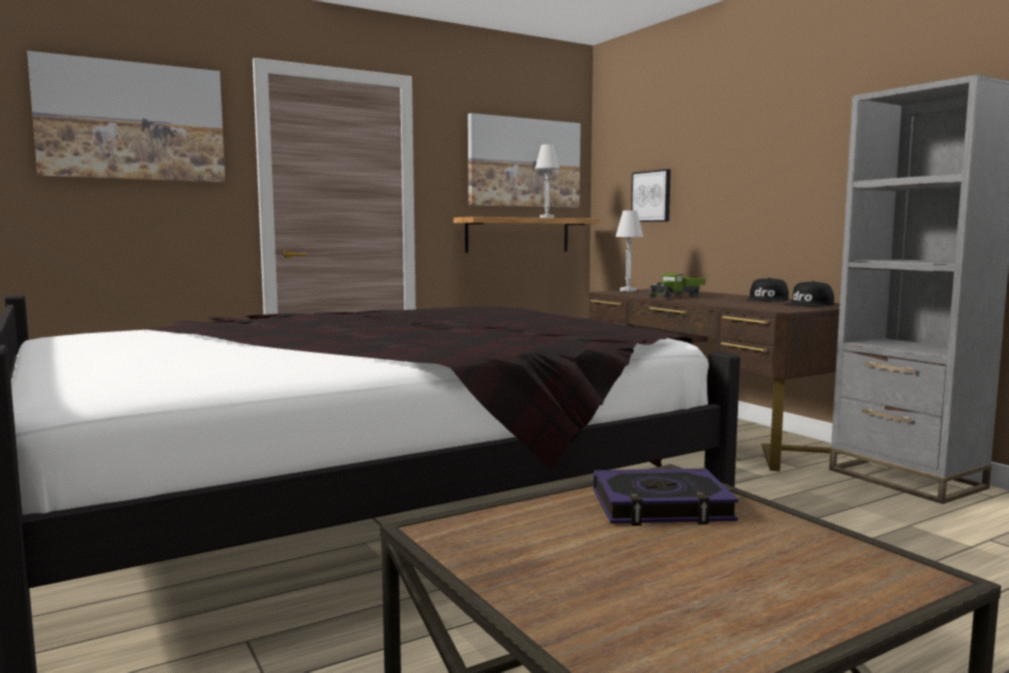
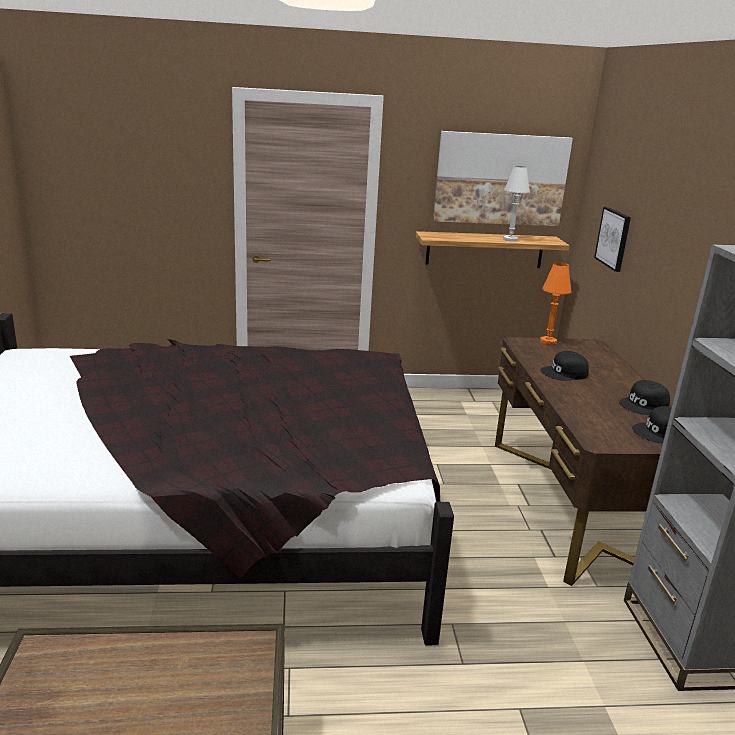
camera: 25 degrees right, 15 degrees up
(132, 121) = (133, 147): picture -> none
(628, 290) = (548, 341): white table lamp -> orange table lamp
(661, 506) = (199, 680): book -> none
(677, 297) = (564, 373): toy truck -> black cap

